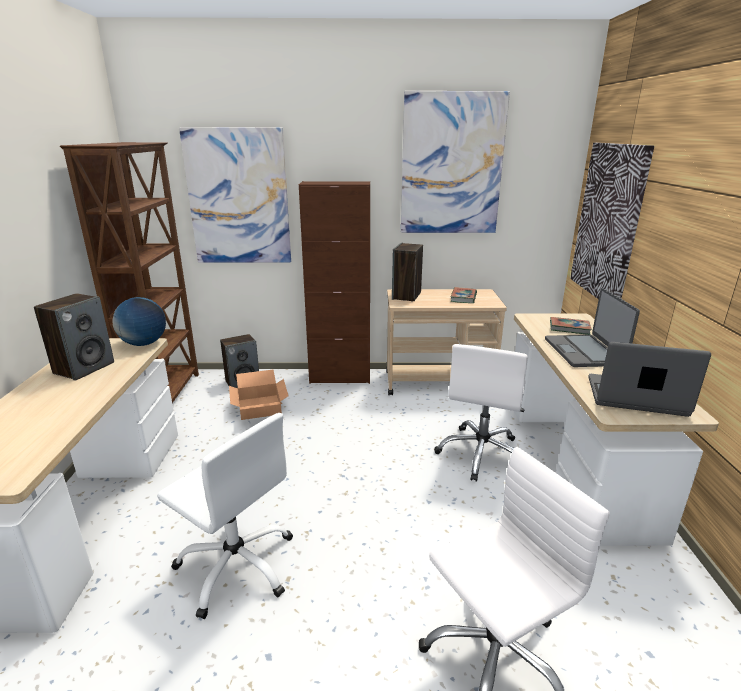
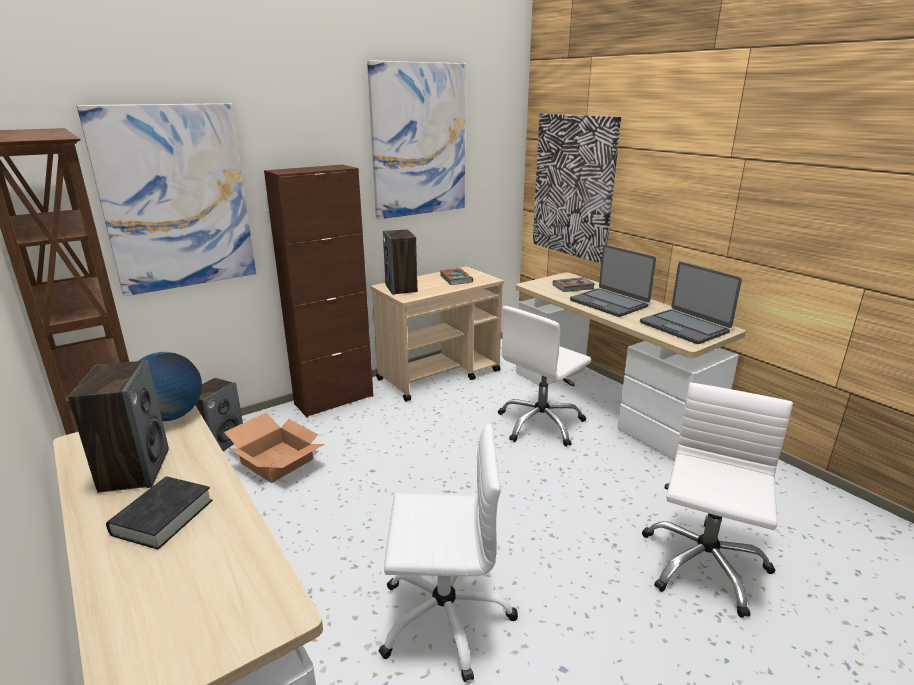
camera: 35 degrees left, 0 degrees up
(54, 399) = (163, 517): none -> black book
(481, 454) = (541, 424): white office chair -> white office chair turned 60 degrees clockwise
(636, 397) = (684, 327): laptop -> laptop turned 105 degrees counterclockwise

